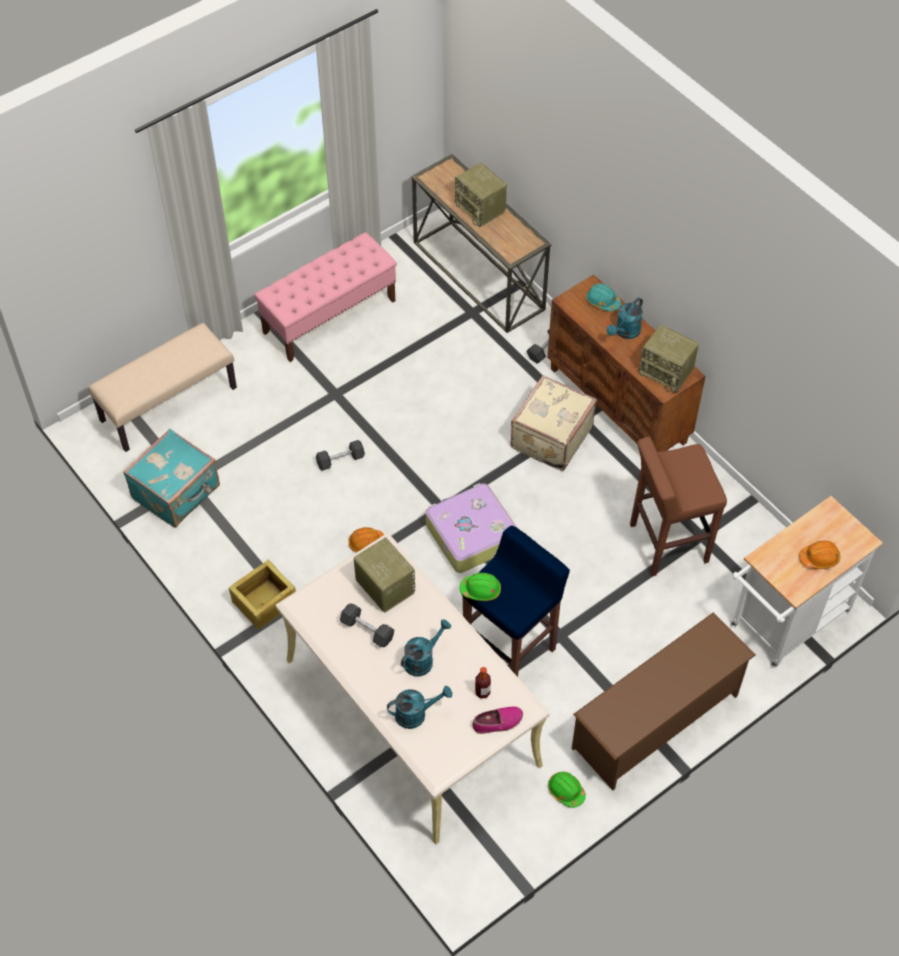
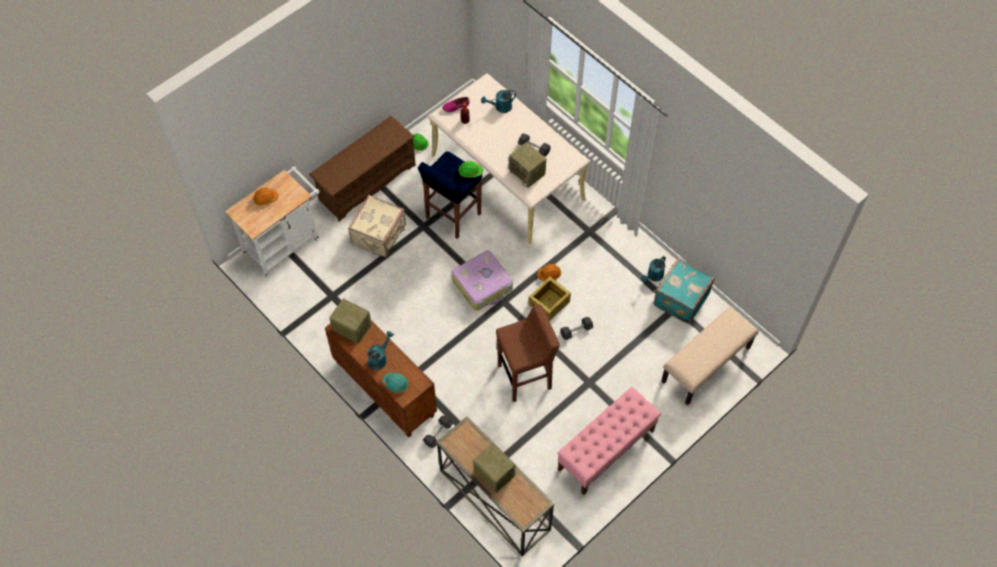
camera: 175 degrees right, 5 degrees up
(263, 601) = (606, 232): crate -> crate (549, 303)
(423, 659) = (500, 135): turquoise watering can -> turquoise watering can (653, 276)
(550, 437) = (433, 359): beige suitcase -> beige suitcase (380, 235)
(667, 543) = (354, 289): brown stool -> brown stool (525, 377)

